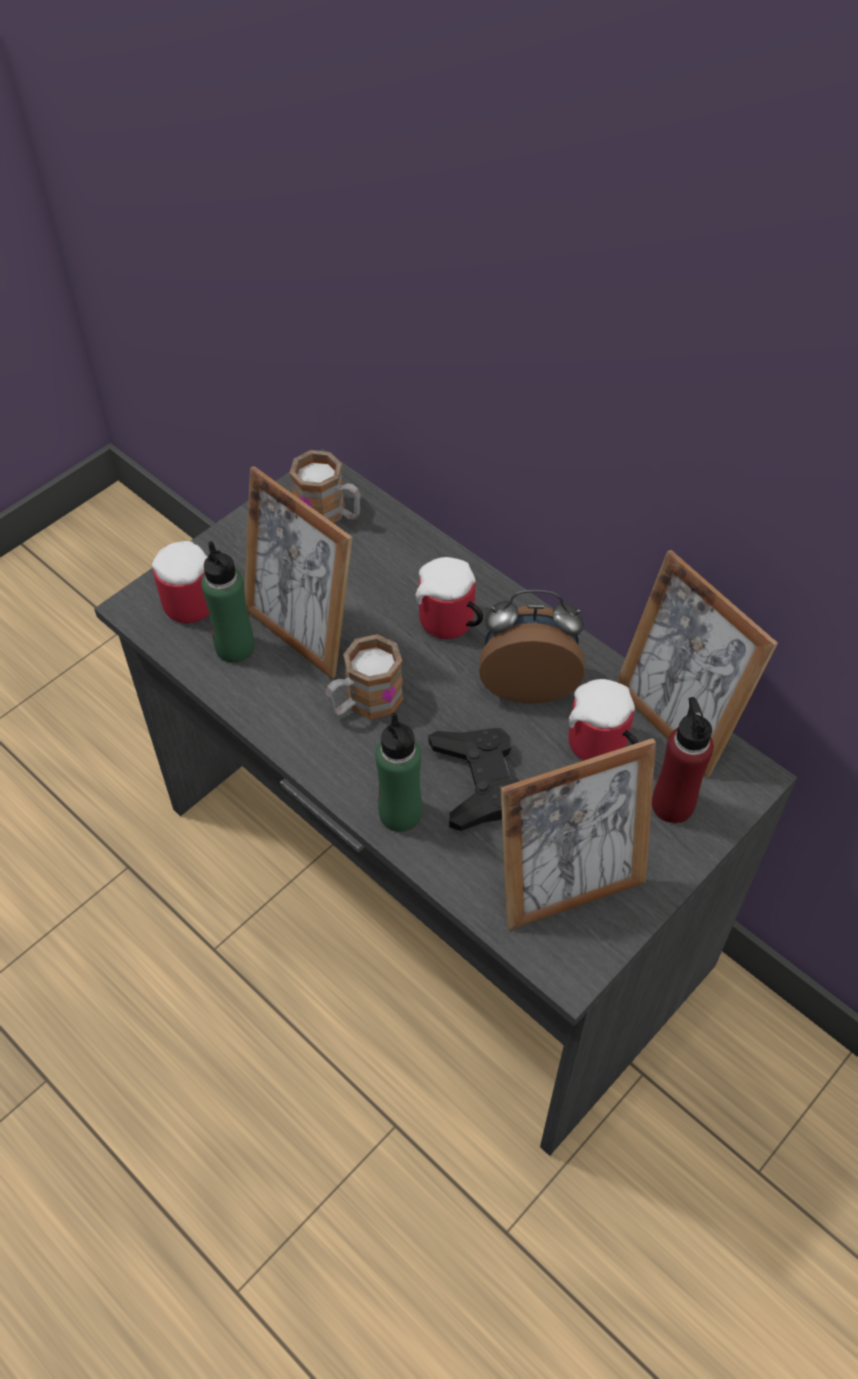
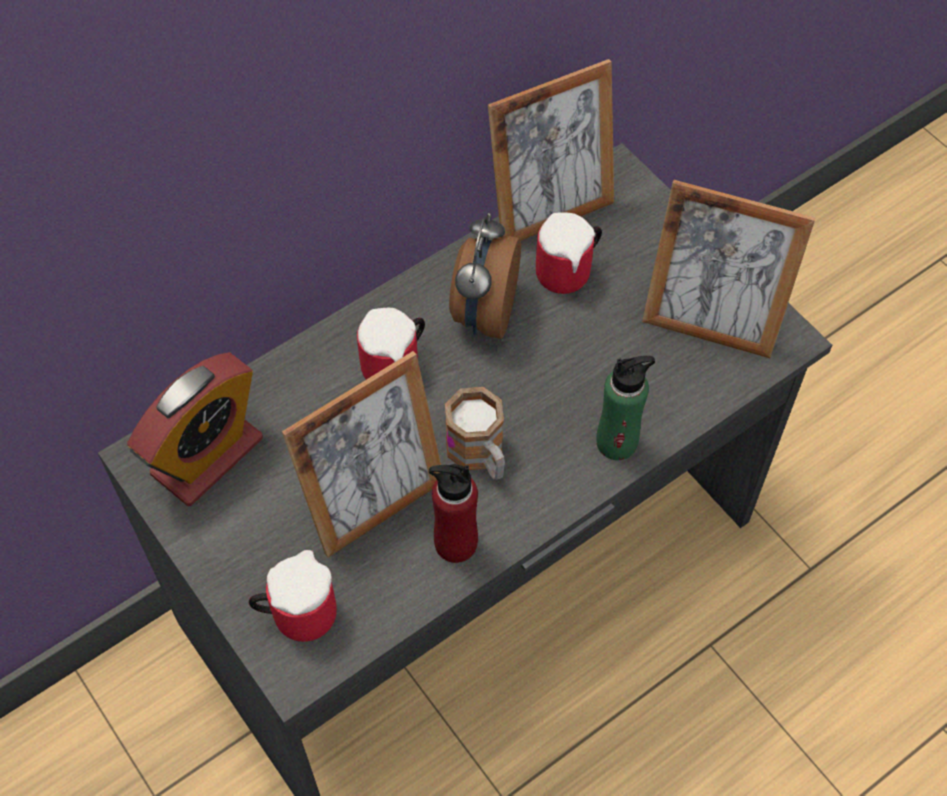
camera: 80 degrees left, 5 degrees up
(235, 647) = (381, 571): green bottle -> none
(329, 513) = (207, 456): mug -> alarm clock
(478, 782) = (591, 373): black game controller -> none
(568, 887) = (710, 324): picture frame -> picture frame turned 120 degrees clockwise
(672, 805) = (637, 233): red bottle -> red bottle (455, 543)

